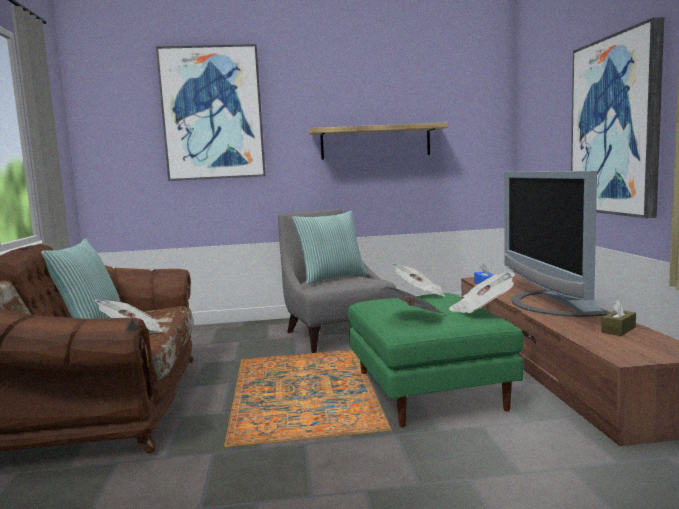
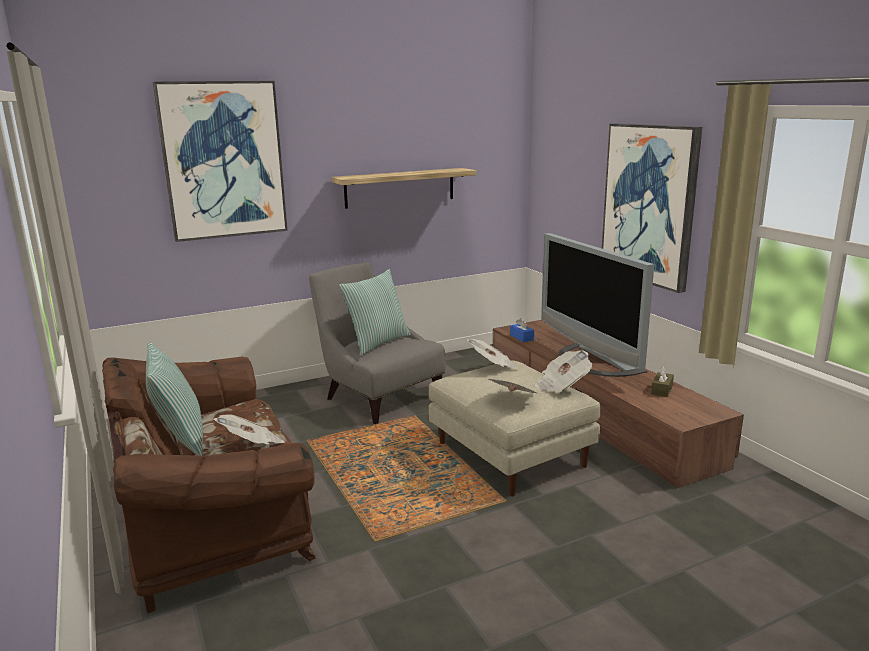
camera: 20 degrees left, 10 degrees up
(426, 389) = (508, 454): green ottoman -> beige ottoman

